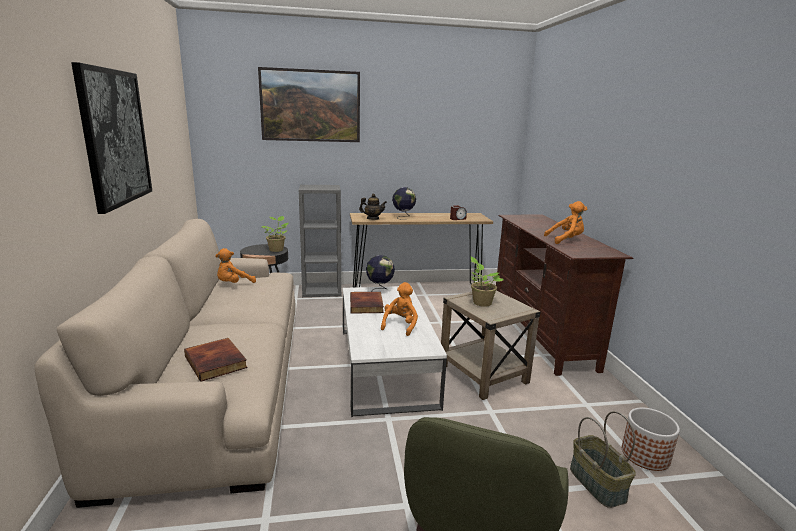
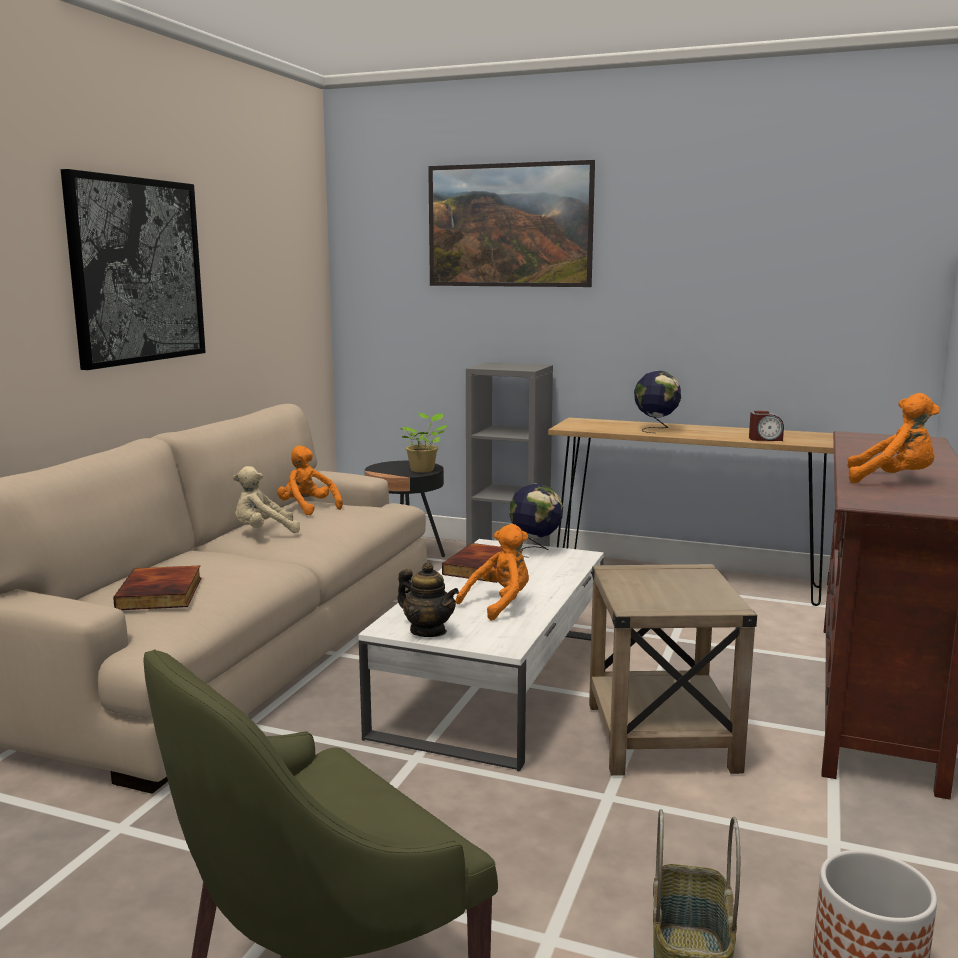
camera: 30 degrees right, 5 degrees down
(227, 305) = (264, 532): none -> beige plush toy
(234, 284) = (307, 508): orange plush toy -> orange plush toy turned 60 degrees clockwise
(372, 219) = (592, 428): teapot -> teapot (428, 631)
(481, 302) = (652, 583): potted plant -> none

